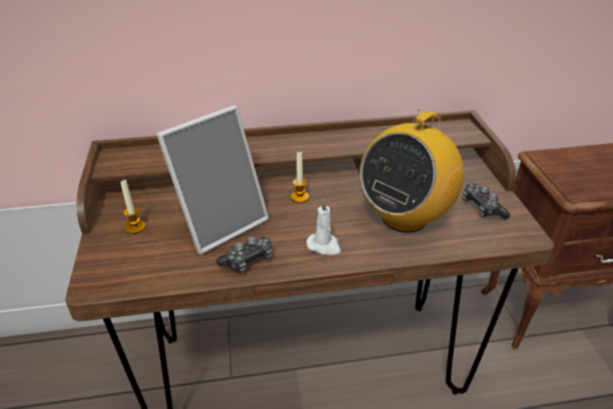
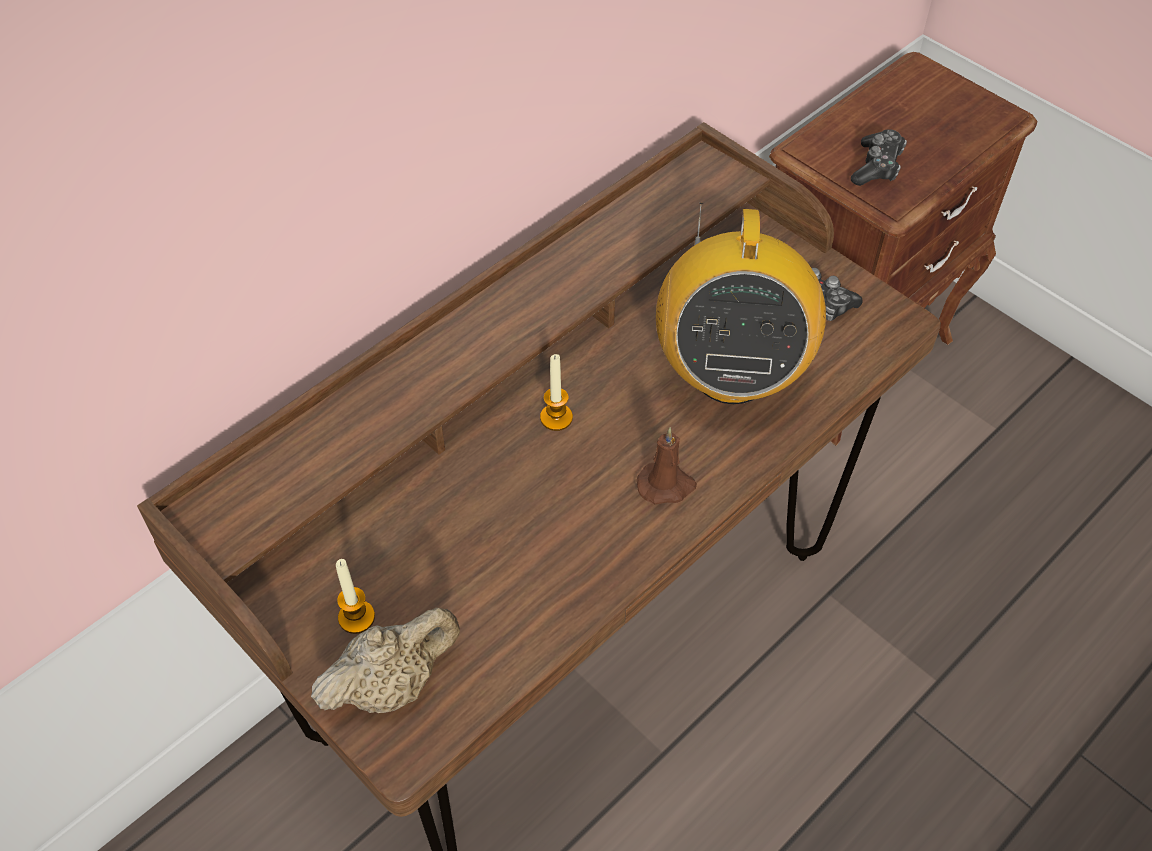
camera: 35 degrees left, 15 degrees up
(119, 258) = (392, 683): none -> beige teapot
(220, 222) = (481, 531): picture frame -> none
(248, 260) = (586, 572): game controller -> game controller (877, 166)
(324, 246) = (666, 485): white candle -> brown candle

